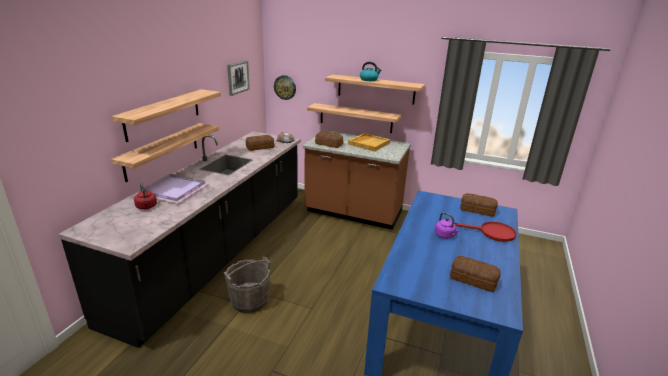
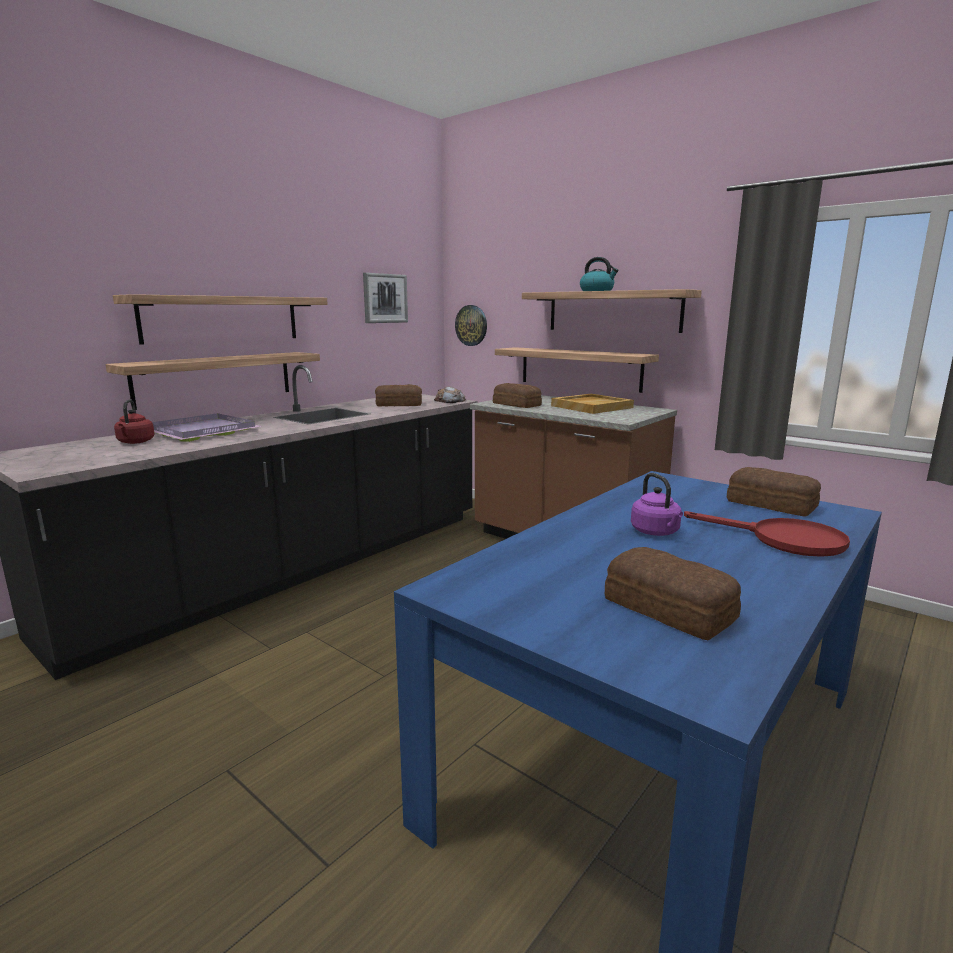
camera: 20 degrees right, 10 degrees down
(249, 300) = (285, 643): grey bucket -> none

